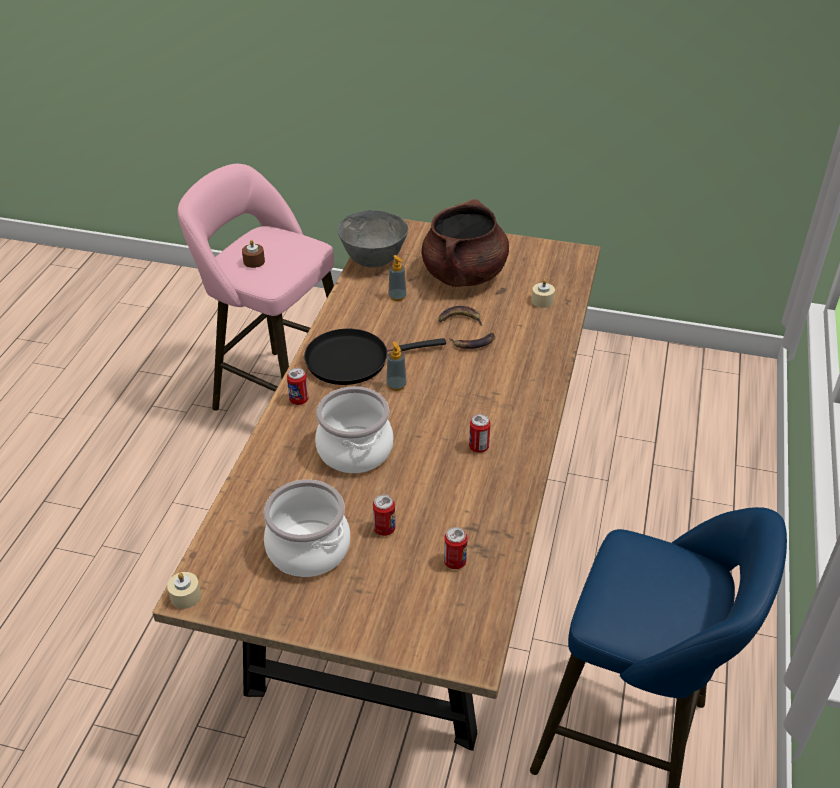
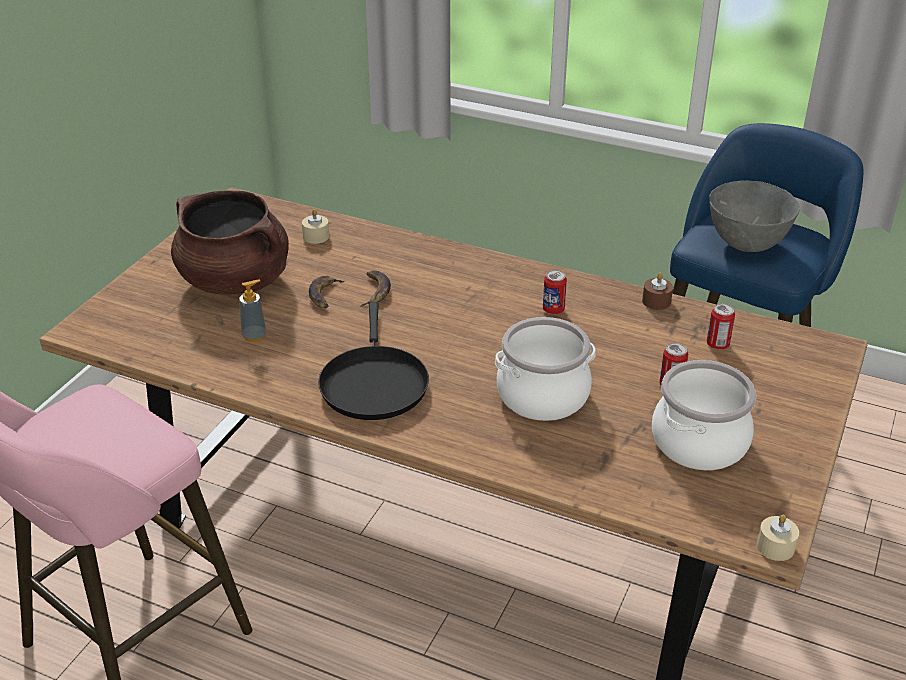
camera: 80 degrees left, 5 degrees down
(254, 261) = (103, 454): brown candle -> brown candle (656, 301)
(299, 400) = (439, 435): can -> none
(373, 261) = (159, 348): grey bowl -> grey bowl (747, 244)
(396, 385) = (434, 354): soap dispenser -> none

